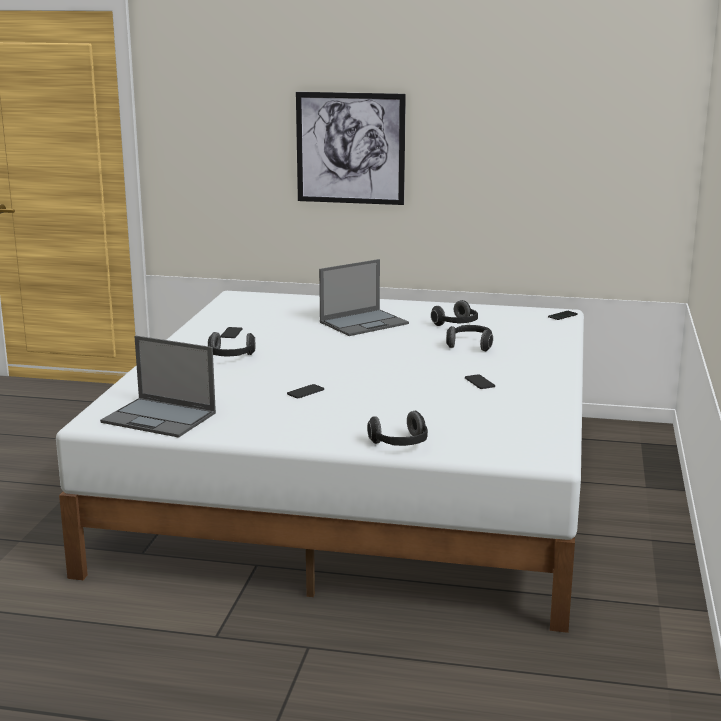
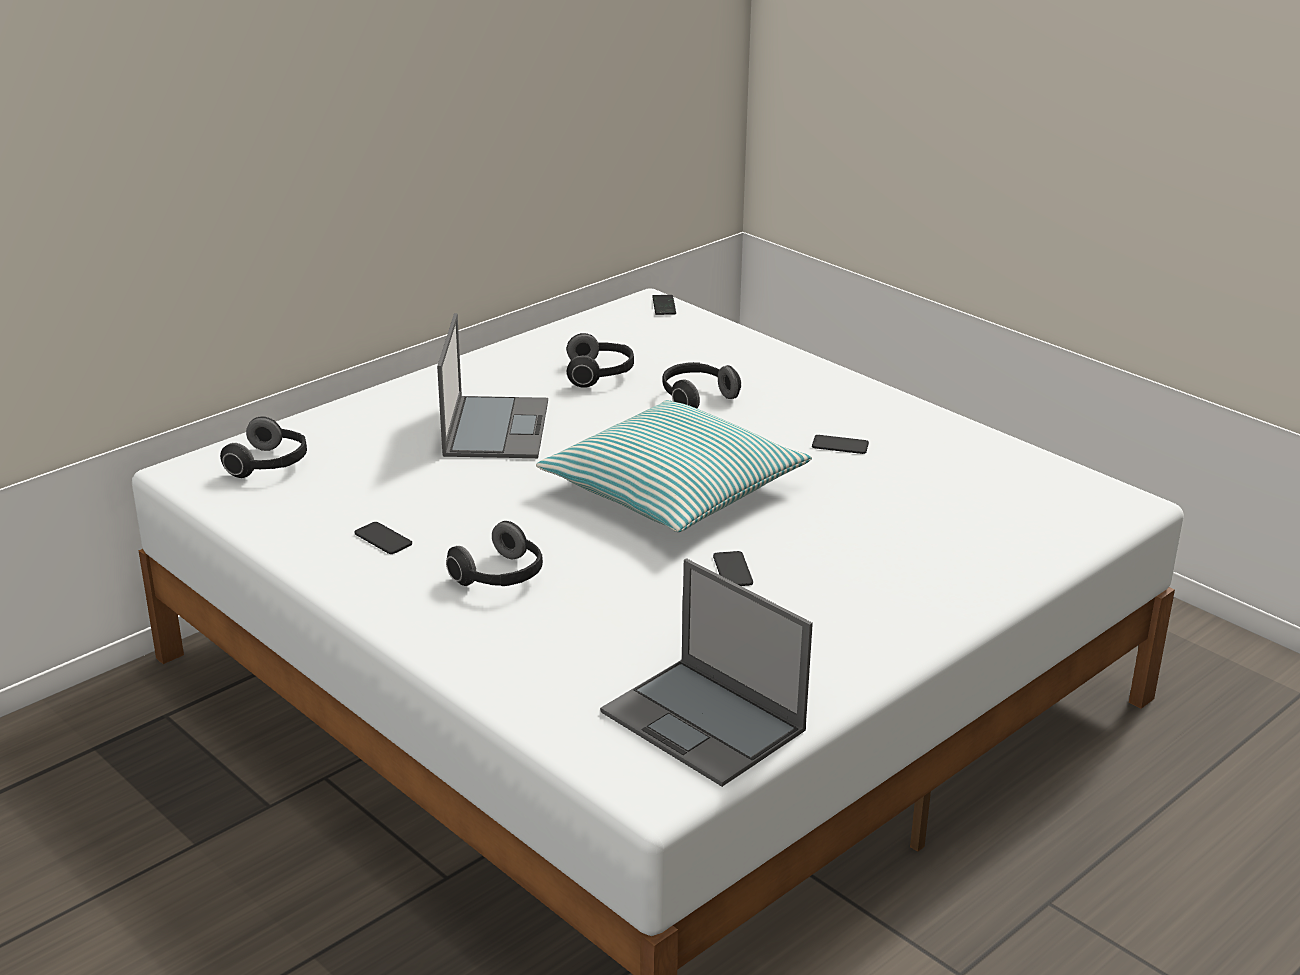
camera: 55 degrees left, 10 degrees up
(160, 418) = (705, 722): laptop -> laptop turned 75 degrees clockwise
(350, 148) = (313, 131): picture -> none
(365, 364) = (673, 489): none -> pillow
(400, 444) = (1001, 573): headphones -> headphones (270, 465)

